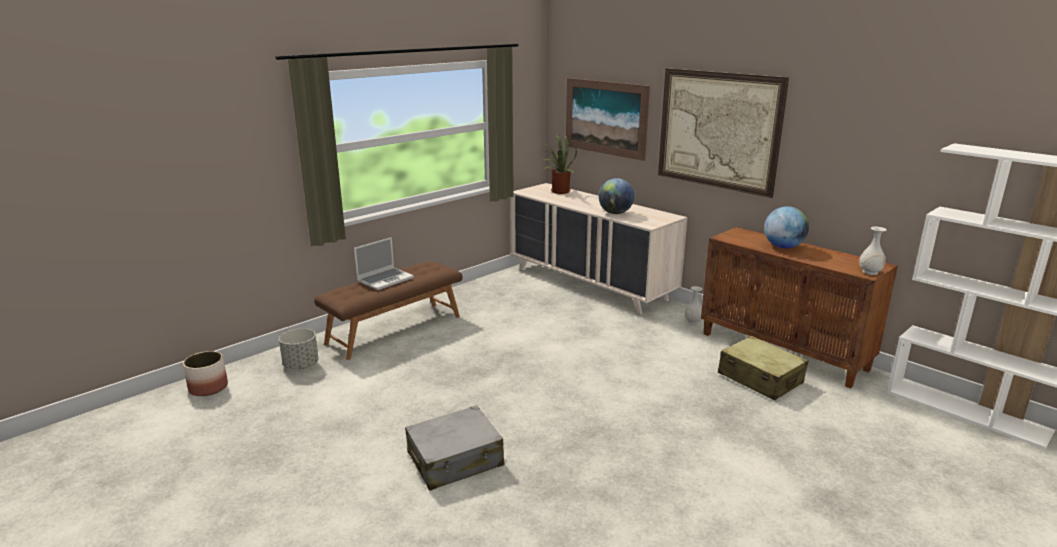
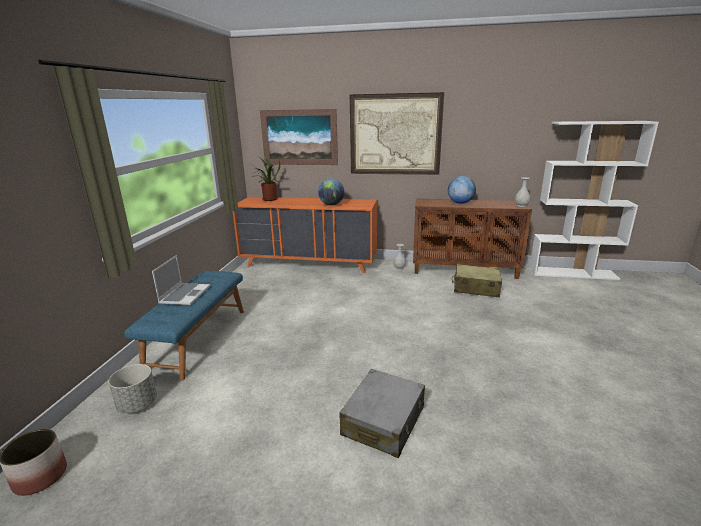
camera: 35 degrees left, 0 degrees up
(394, 329) = (198, 339): brown bench -> blue bench
(590, 284) = (309, 263): beige dresser -> orange dresser

